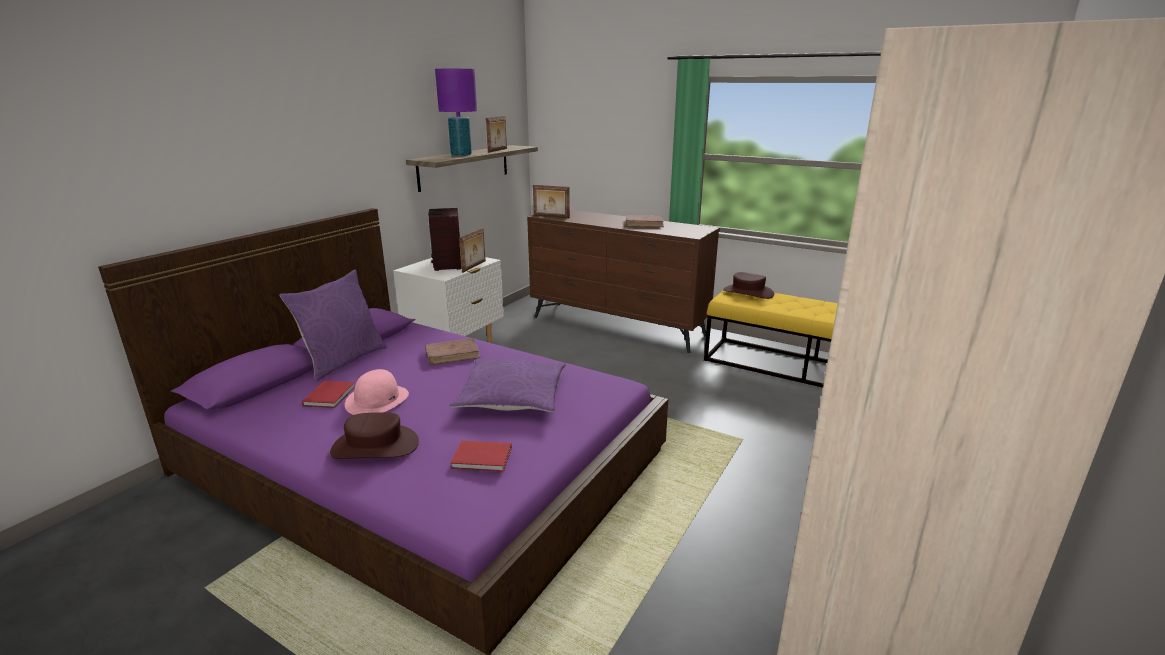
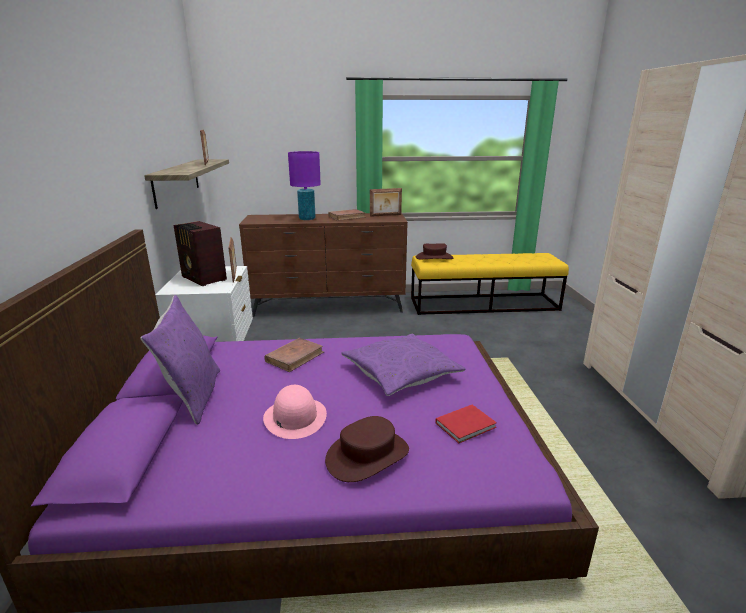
camera: 35 degrees left, 0 degrees up
(331, 395) = (239, 431): red book -> none
(461, 155) = (188, 168): purple table lamp -> purple table lamp (307, 219)
(551, 217) = (261, 222): picture frame -> picture frame (385, 215)

